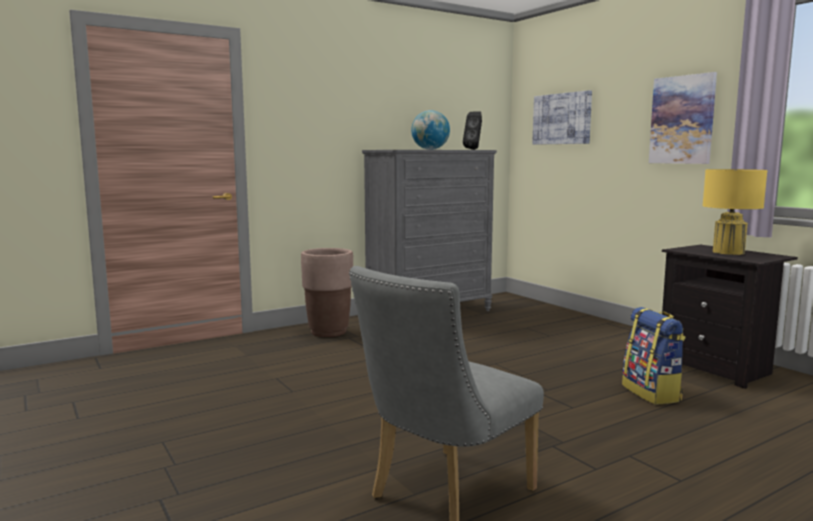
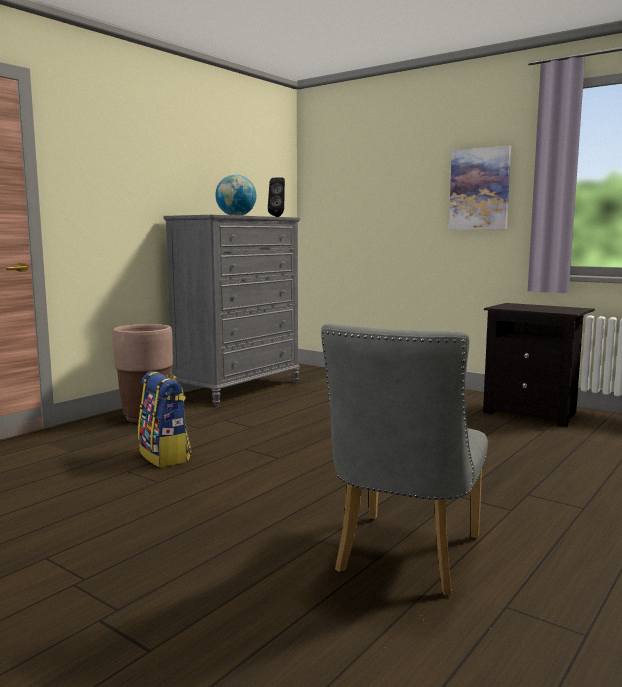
camera: 20 degrees left, 0 degrees up
(562, 119) = (355, 188): picture -> none
(652, 393) = (501, 439): backpack -> backpack (165, 456)
(728, 252) = (539, 307): yellow table lamp -> none

